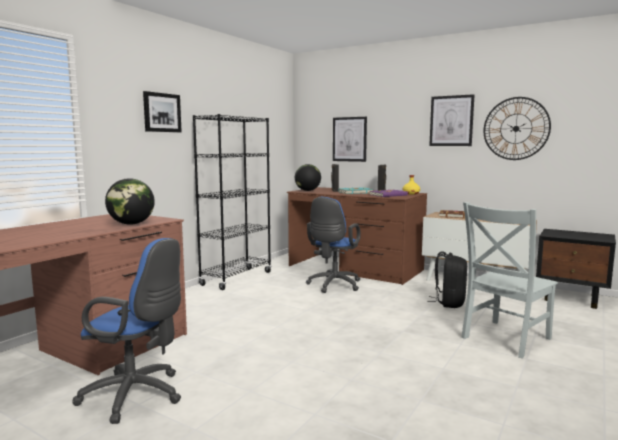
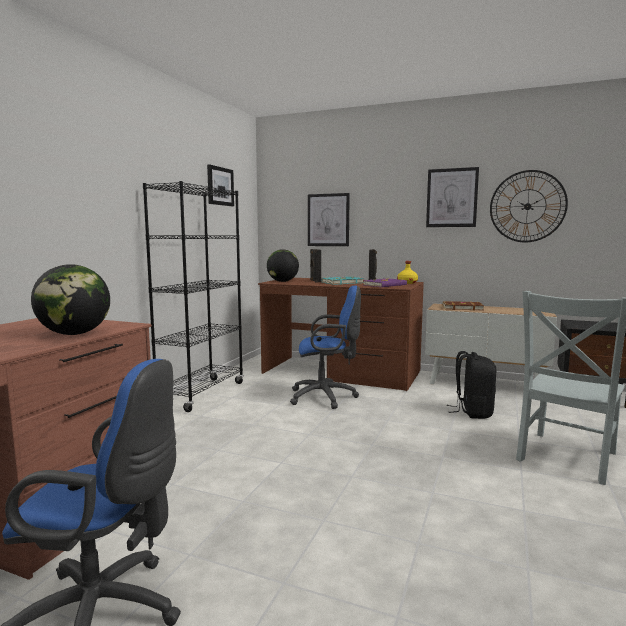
camera: 10 degrees left, 0 degrees up
(162, 112) = (101, 177): picture -> picture (220, 186)
(333, 285) = (326, 397): blue office chair -> blue office chair turned 105 degrees counterclockwise

